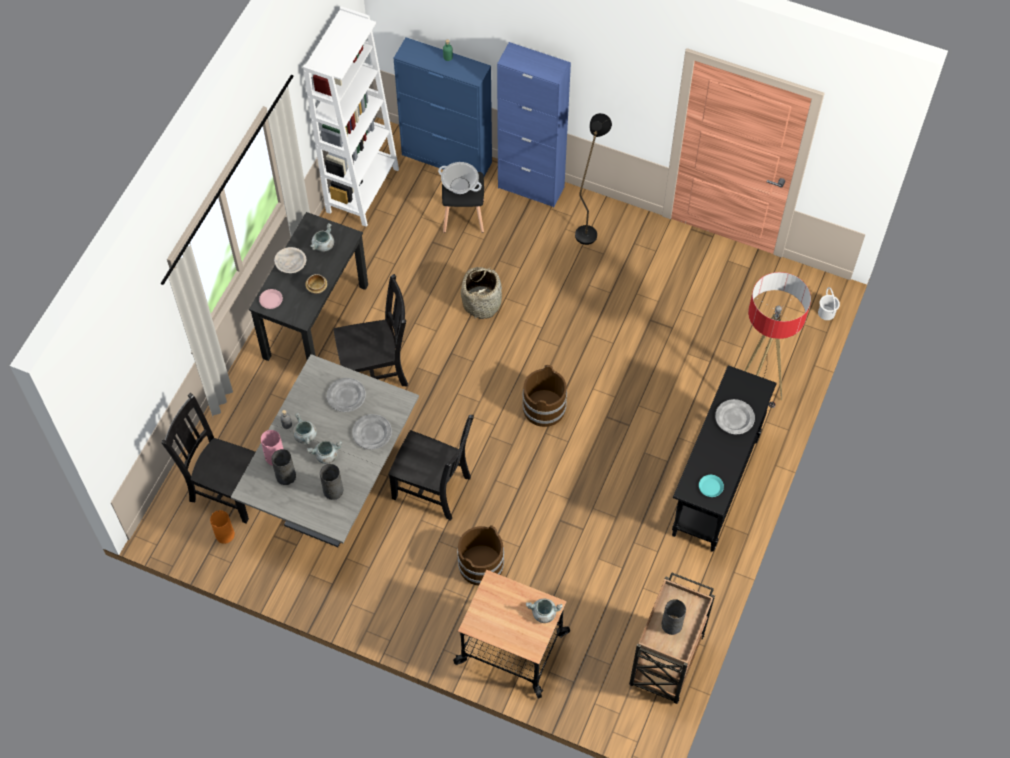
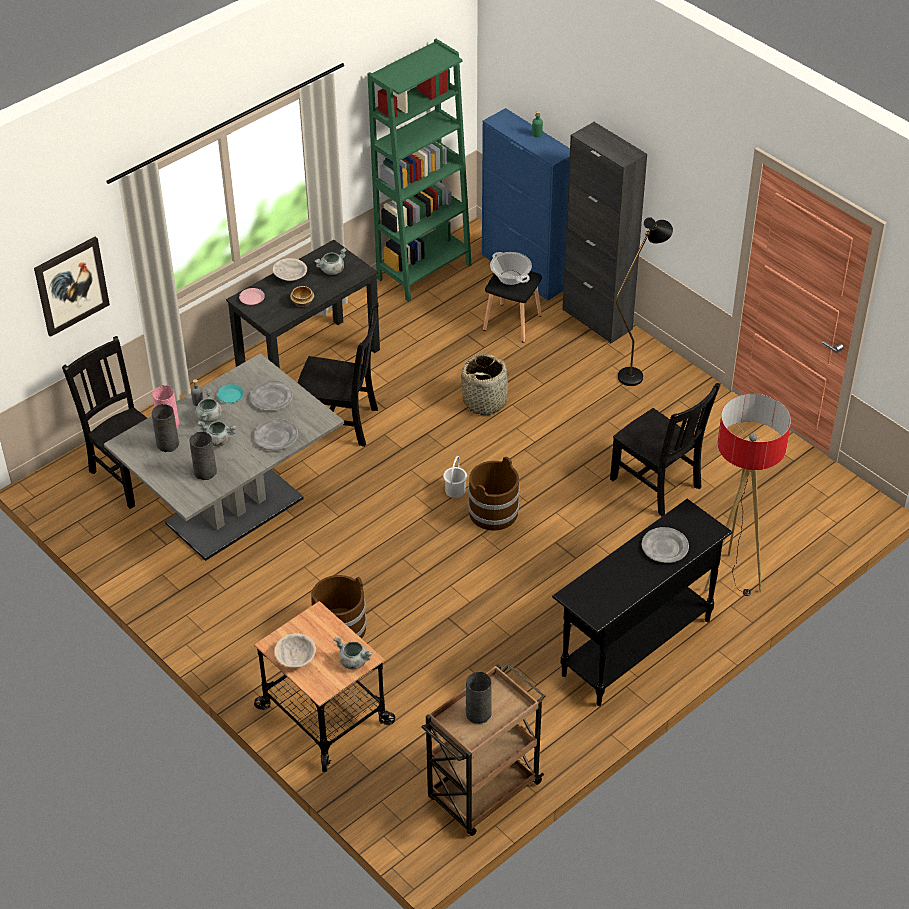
camera: 25 degrees right, 15 degrees down
(144, 372) = (71, 286): none -> picture
(224, 534) = (103, 511): orange vase -> none
(362, 190) = (424, 272): white bookcase -> green bookcase
(434, 488) = (334, 544): black chair -> black chair (657, 485)
(497, 628) = (296, 657): none -> beige bowl
(531, 187) = (597, 319): blue cabinet -> black cabinet
(710, 487) = (599, 600): turquoise plate -> turquoise plate (230, 395)
(826, 312) = (859, 528): white bucket -> white bucket (455, 490)

